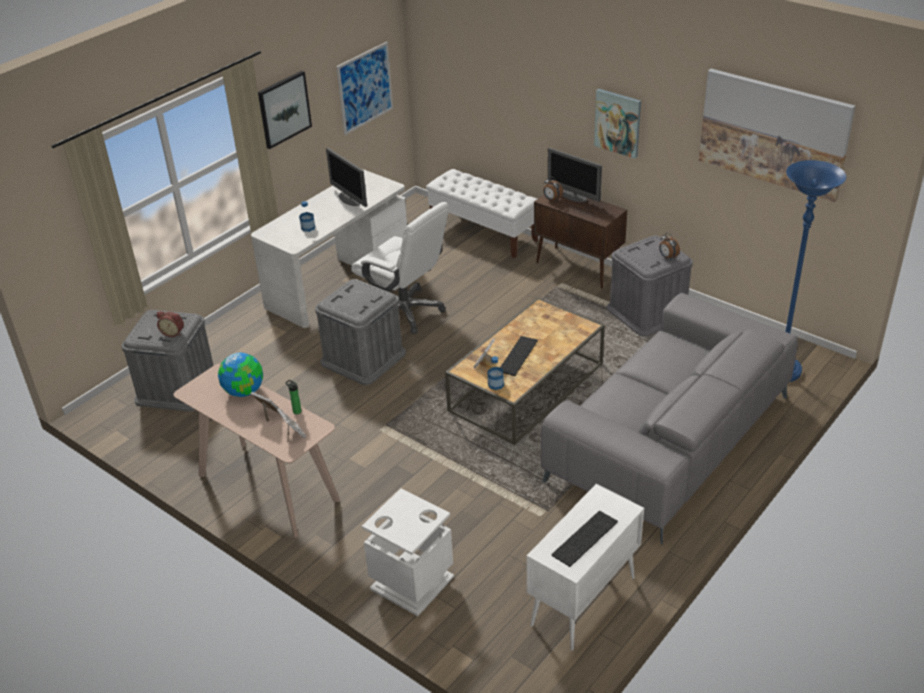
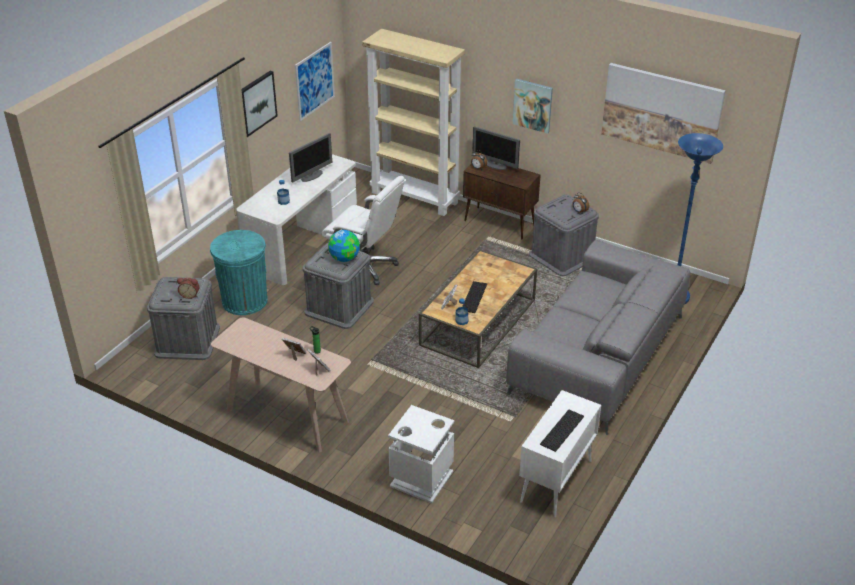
camera: 10 degrees left, 0 degrees up
(244, 391) = (269, 338): globe -> globe (344, 258)
(255, 344) = (244, 301): none -> turquoise trash can
(349, 199) = (312, 176): monitor -> monitor turned 90 degrees counterclockwise
(484, 232) = (415, 197): white bench -> beige bookcase

